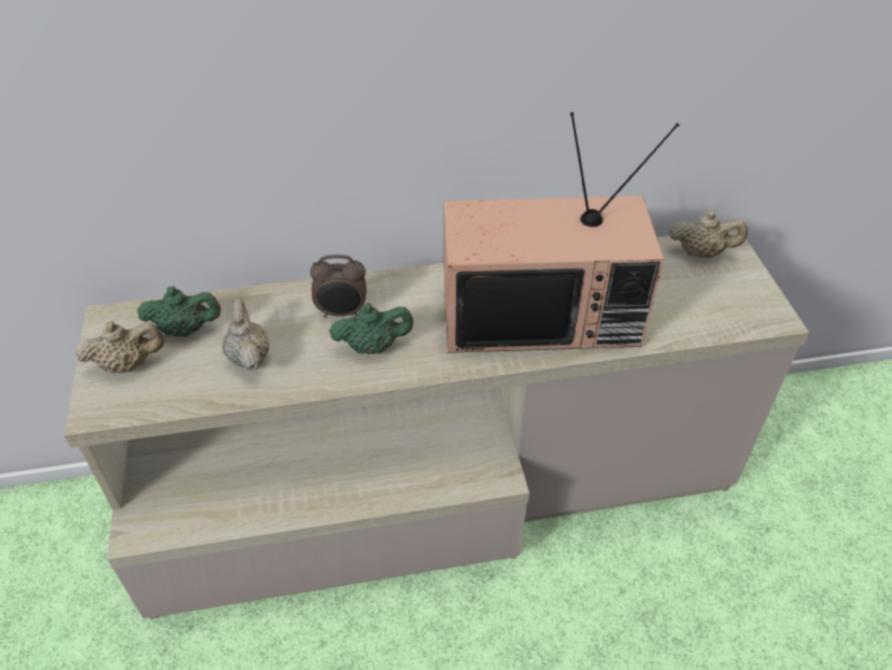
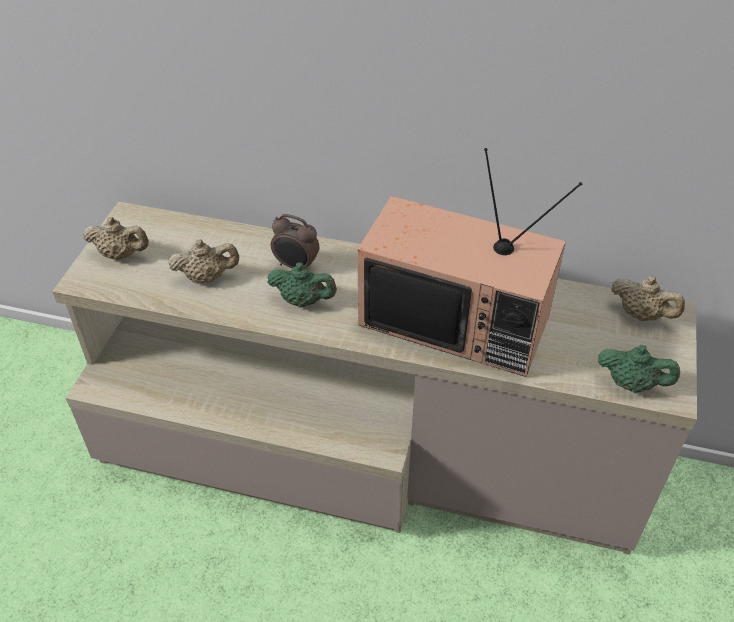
camera: 25 degrees right, 0 degrees up
(186, 330) = (175, 241): green teapot -> green teapot (631, 384)
(249, 357) = (207, 277): beige teapot -> beige teapot turned 75 degrees clockwise

